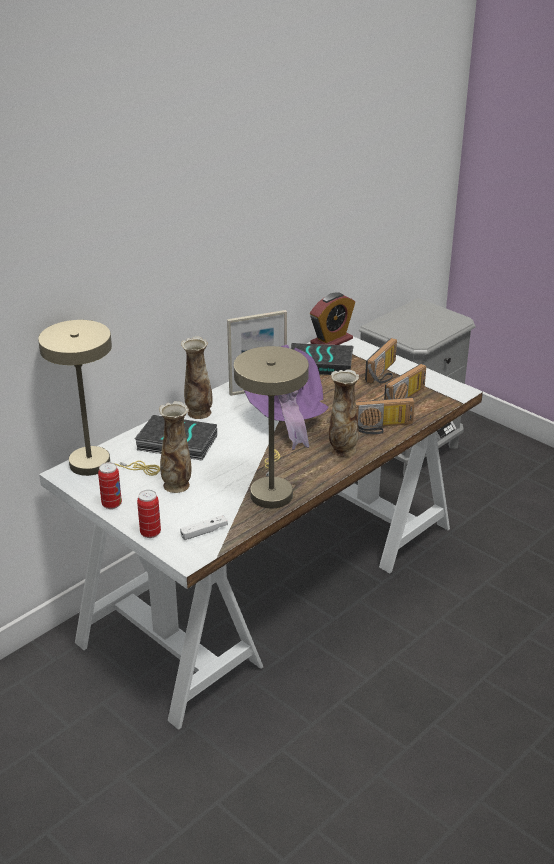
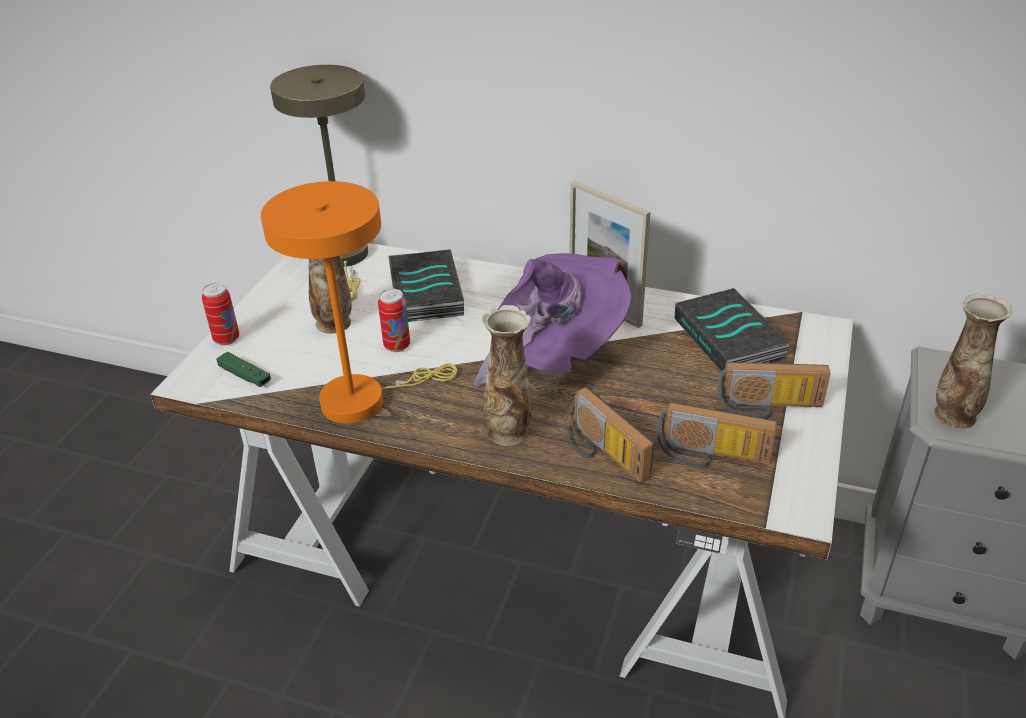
camera: 65 degrees right, 5 degrees up
(111, 504) = (271, 295): can -> can (397, 346)
(198, 413) = (505, 284): vase -> vase (953, 415)
(204, 532) = (245, 376): white game controller -> green game controller
(271, 490) = (364, 399): beige table lamp -> orange table lamp
(331, 341) = (808, 327): alarm clock -> none

